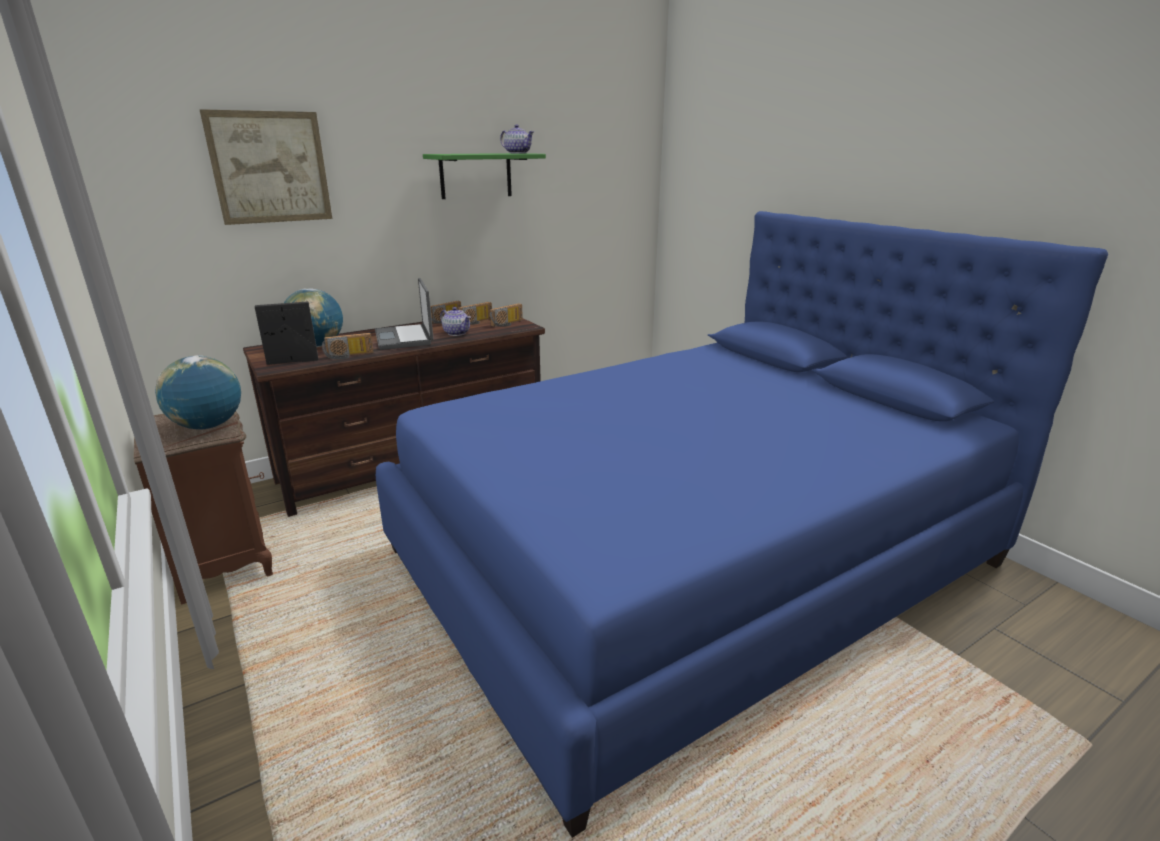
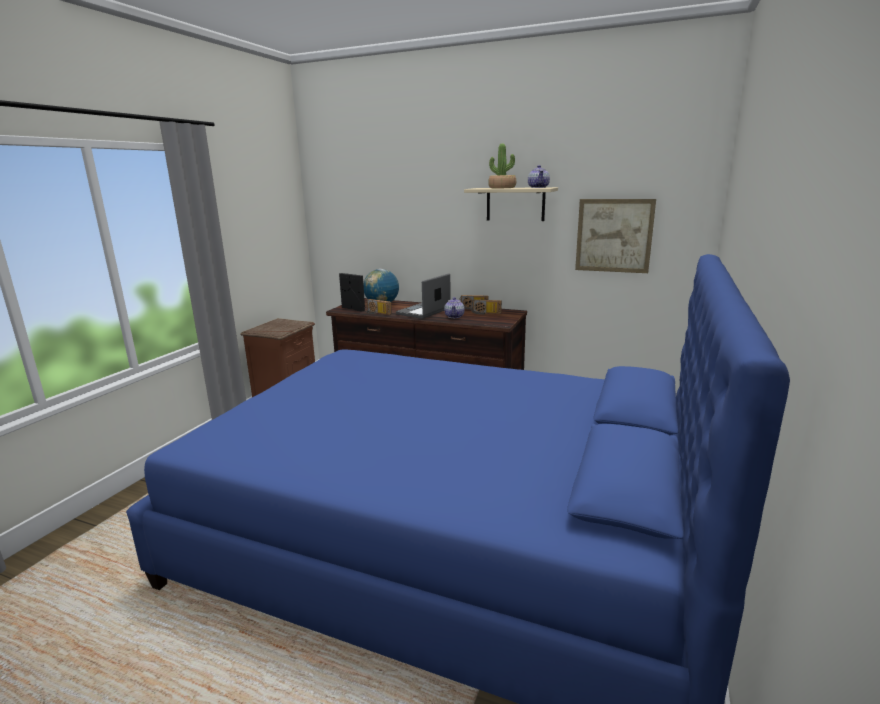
camera: 55 degrees right, 5 degrees down
(208, 426) = (282, 329): globe -> none
(270, 167) = (385, 196): picture -> picture (614, 235)
(475, 153) = (502, 188): none -> potted plant
(476, 175) = (515, 204): green shelf -> beige shelf
(508, 324) = (497, 319): radio -> none

